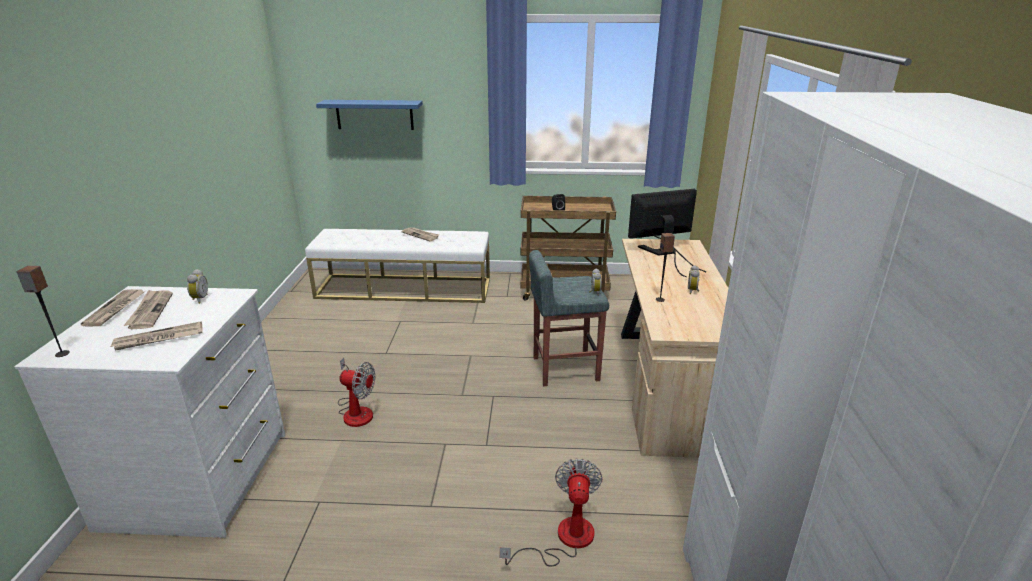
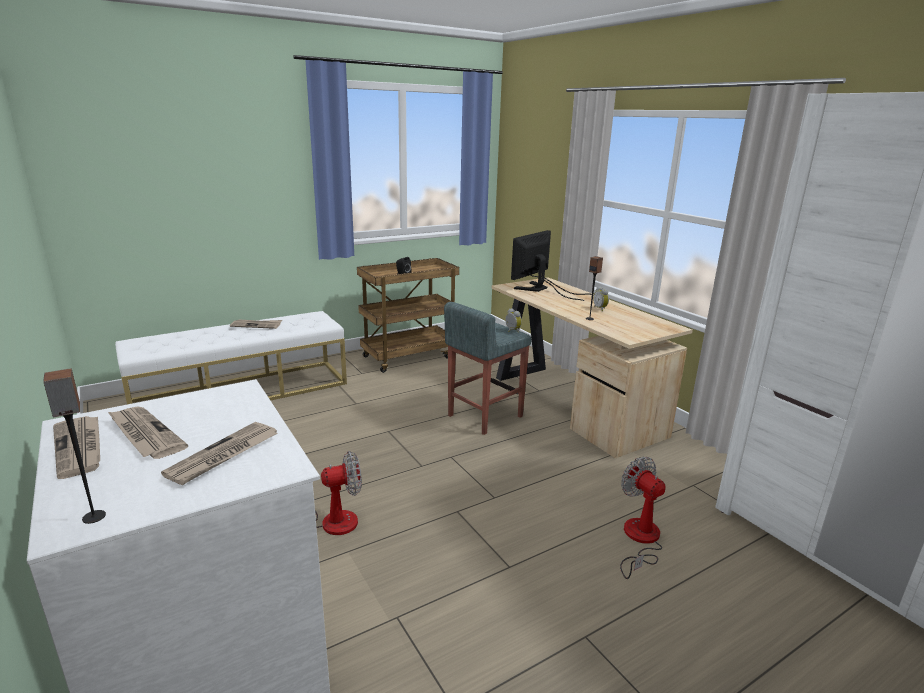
camera: 35 degrees left, 5 degrees down
(199, 299) = (197, 406): alarm clock -> none
(374, 114) = (172, 191): blue shelf -> none

